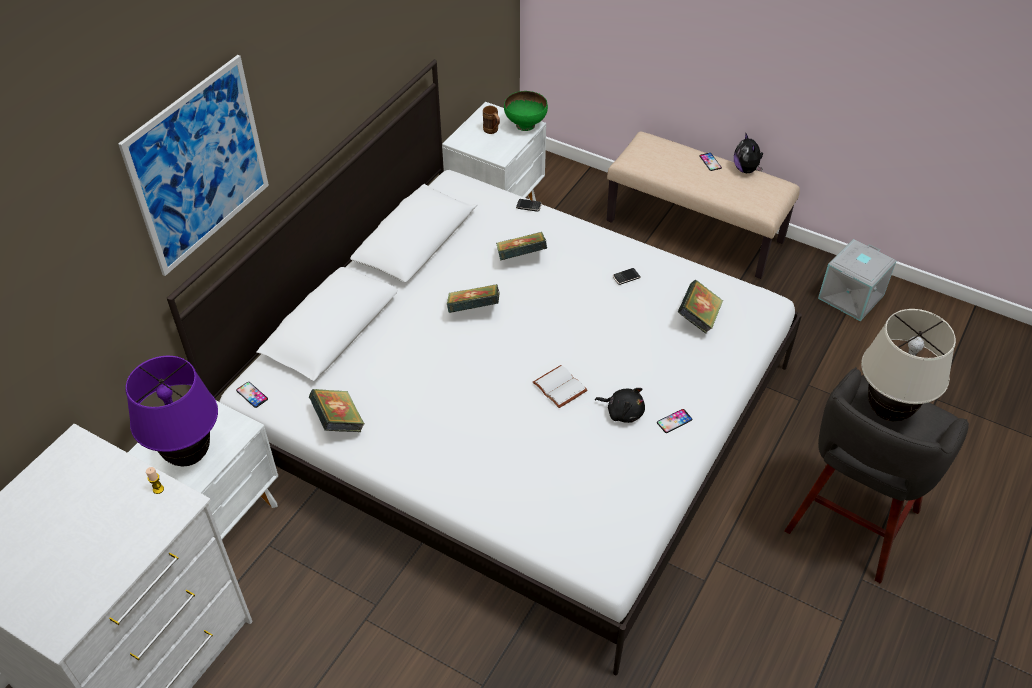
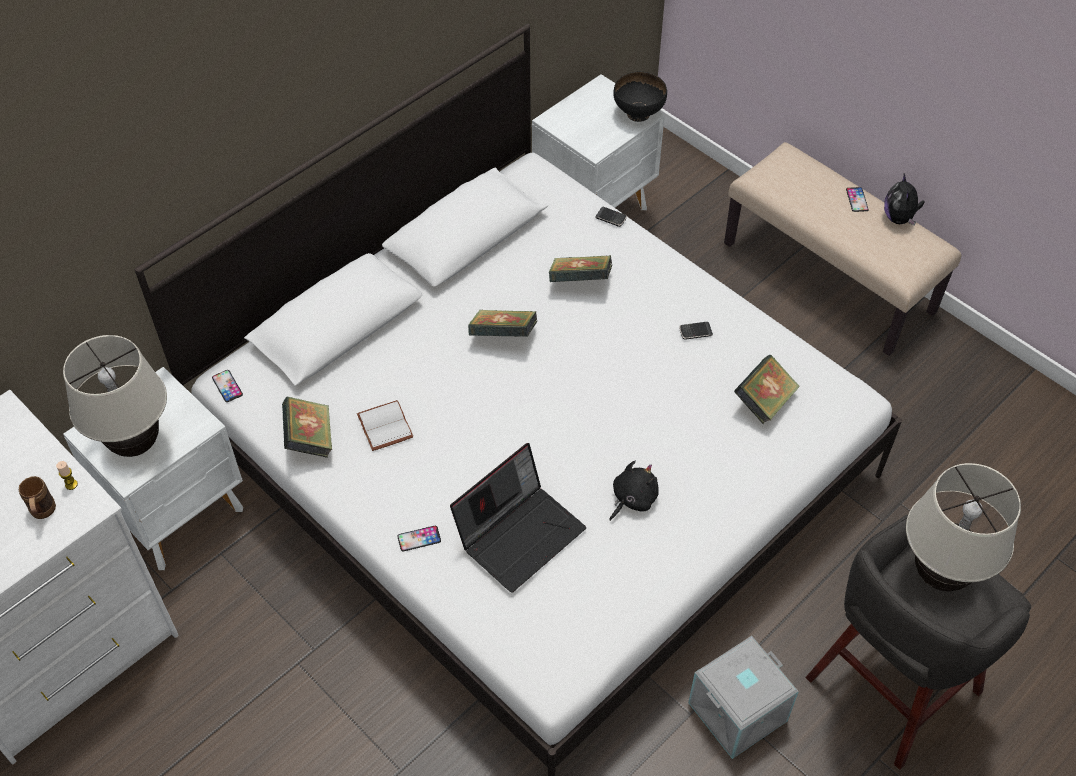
camera: 15 degrees right, 5 degrees up
(189, 455) = (136, 444): purple table lamp -> beige table lamp
(199, 166) = (189, 129): picture -> none
(492, 131) = (596, 115): brown mug -> brown mug (43, 514)
(526, 125) = (639, 113): green bowl -> black bowl
(542, 457) = (520, 533): none -> laptop
(558, 387) = (567, 452): white book -> white book (383, 426)
(622, 412) = (632, 499): black plush toy -> black plush toy turned 90 degrees counterclockwise
(674, 421) = (689, 523): phone -> phone (419, 538)
(851, 297) = (996, 403): grey storage box -> grey storage box (738, 713)

